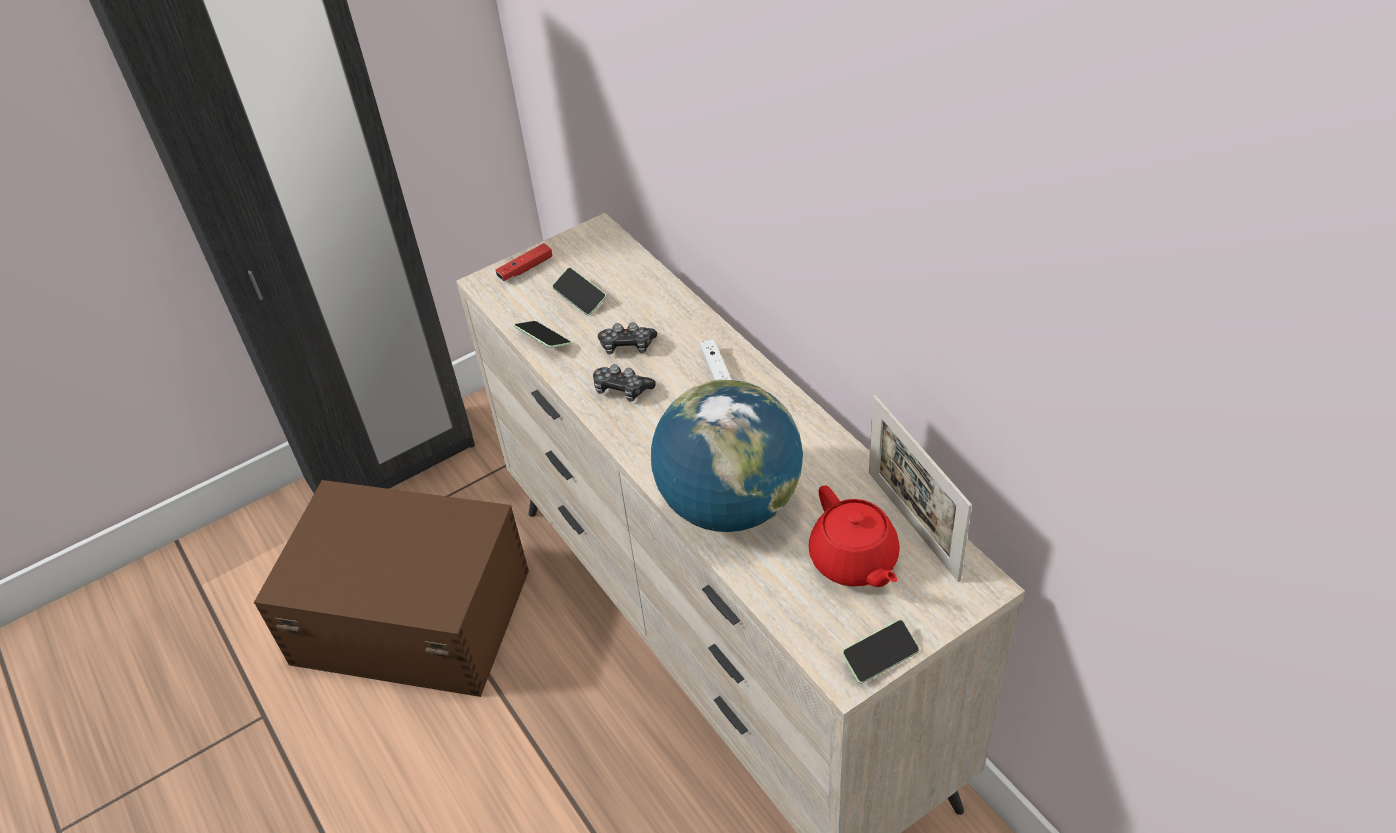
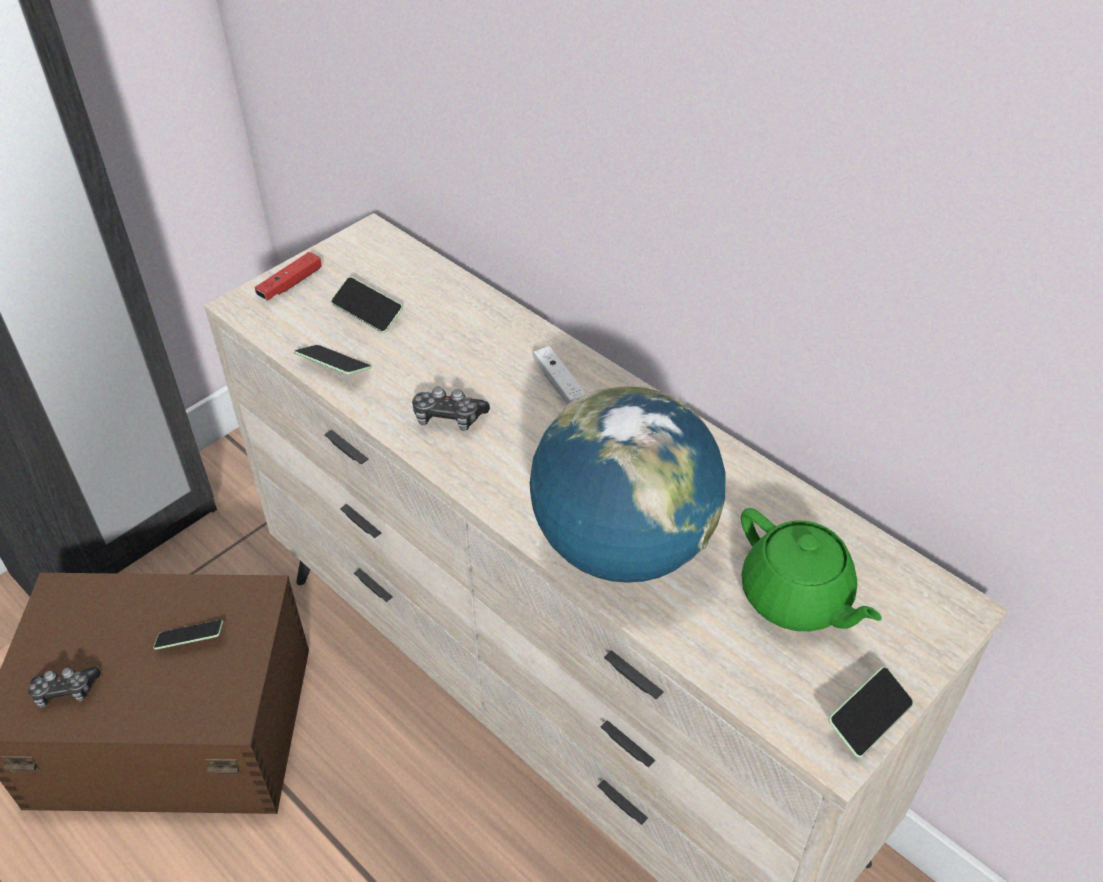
camera: 15 degrees left, 0 degrees up
(426, 547) = (191, 640): none -> phone
(627, 346) = (441, 364): game controller -> game controller (65, 691)
(854, 561) = (796, 598): red teapot -> green teapot
(912, 525) = (851, 544): picture frame -> none

